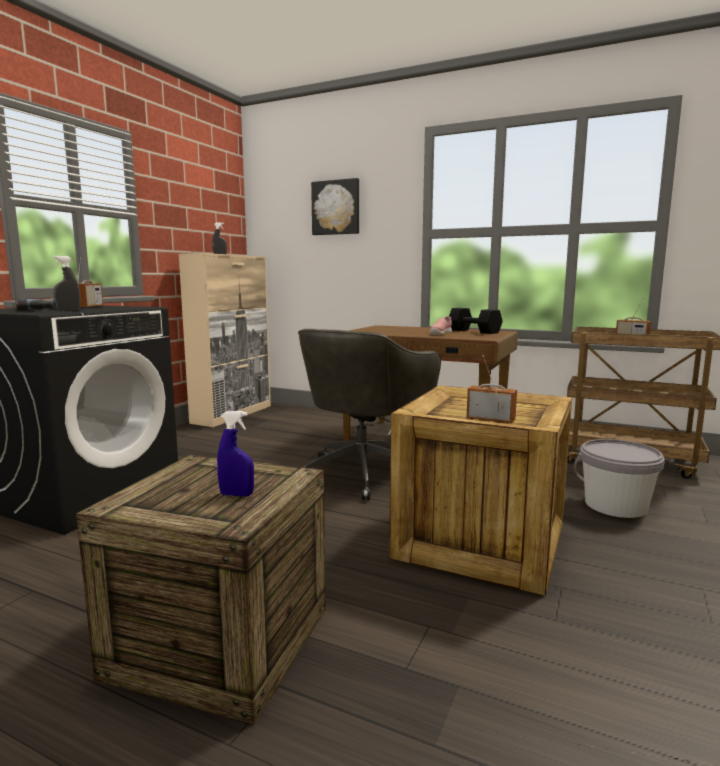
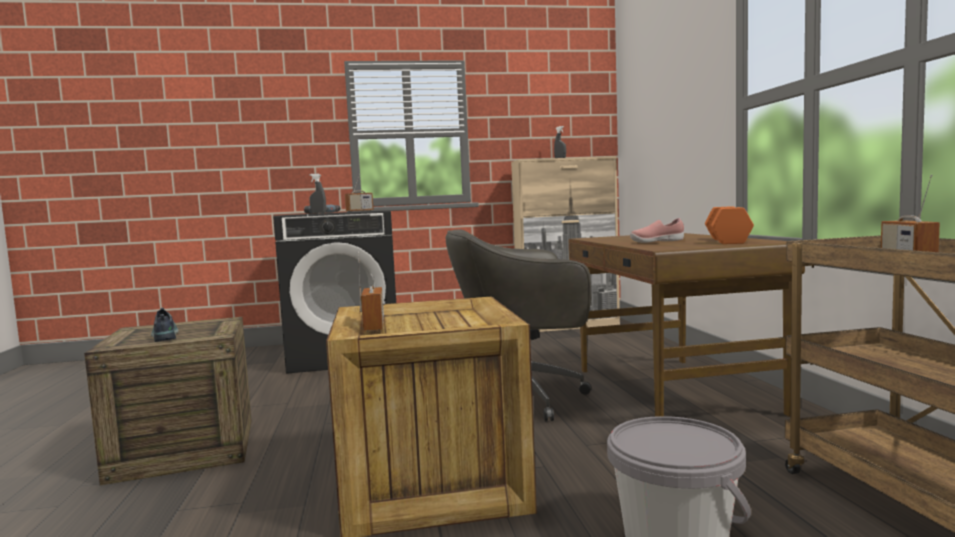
camera: 55 degrees right, 5 degrees down
(236, 494) = (164, 336): blue spray bottle -> shoe
(336, 207) = (670, 88): picture -> none
(475, 331) = (729, 241): black dumbbell -> orange dumbbell

